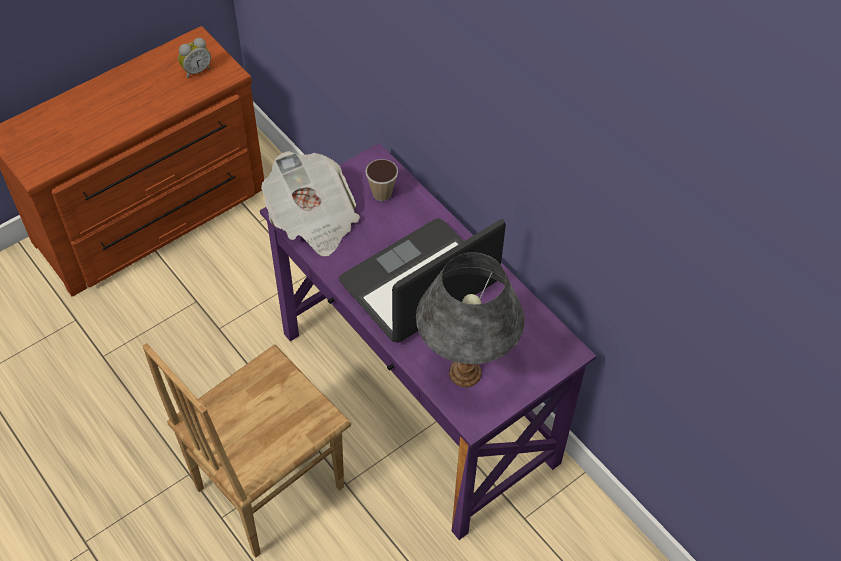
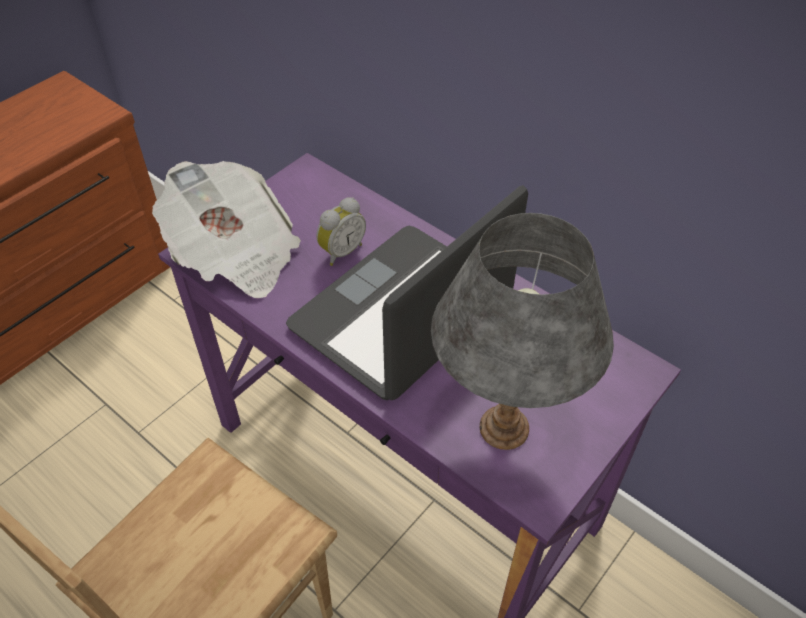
camera: 10 degrees left, 5 degrees down
(196, 70) = (61, 115): alarm clock -> alarm clock (341, 251)
(382, 194) = (324, 209): cup -> none

